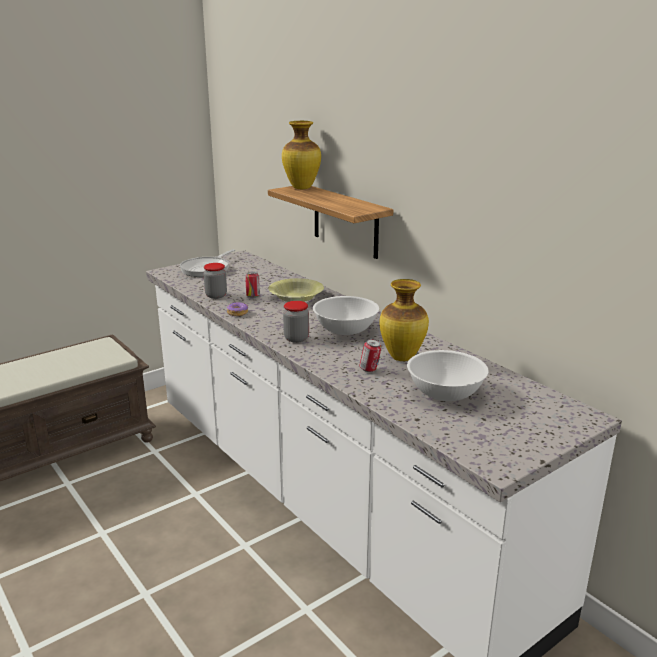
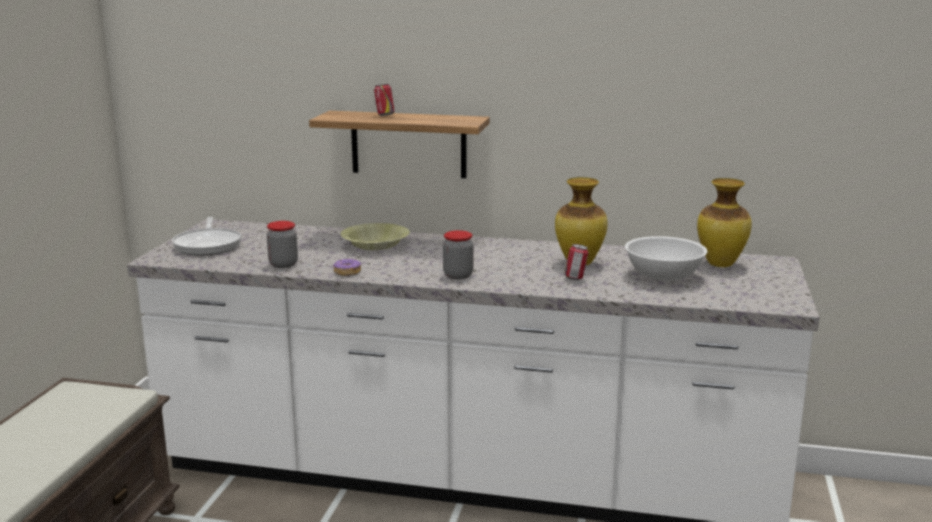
camera: 40 degrees left, 5 degrees down
(253, 297) = (328, 255): can -> can (384, 115)
(302, 188) = (343, 113): vase -> vase (721, 264)
(345, 330) = (485, 257): white bowl -> none

